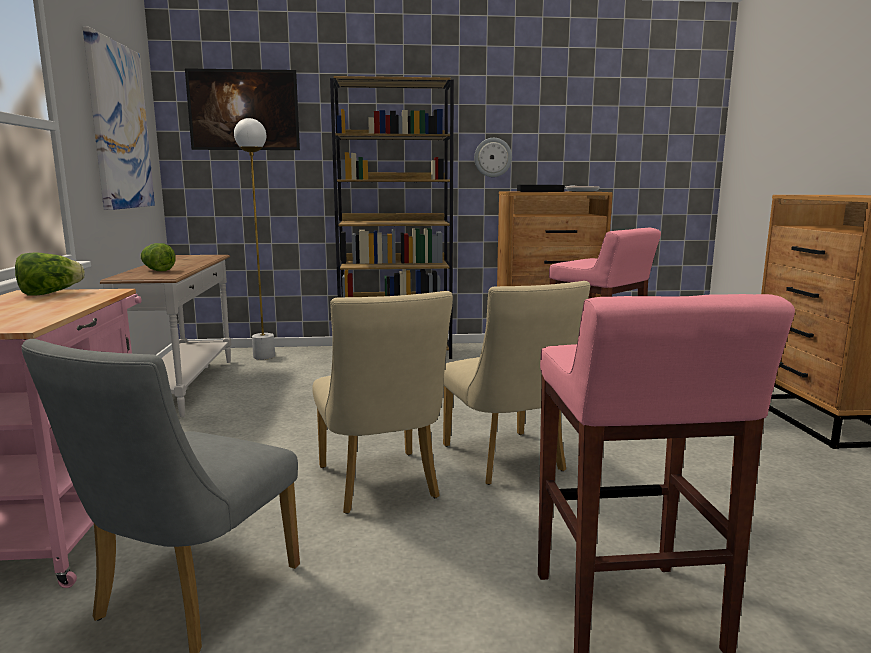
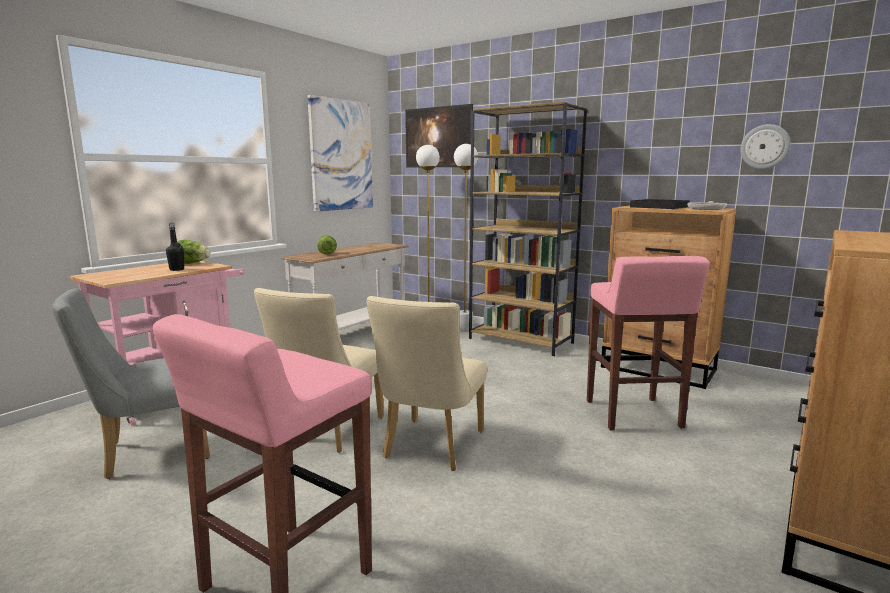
camera: 40 degrees right, 0 degrees up
(66, 302) = (177, 269): none -> black bottle
(315, 353) = (464, 329): none -> white floor lamp
(492, 157) = (629, 171): wall clock -> wall clock (765, 146)

